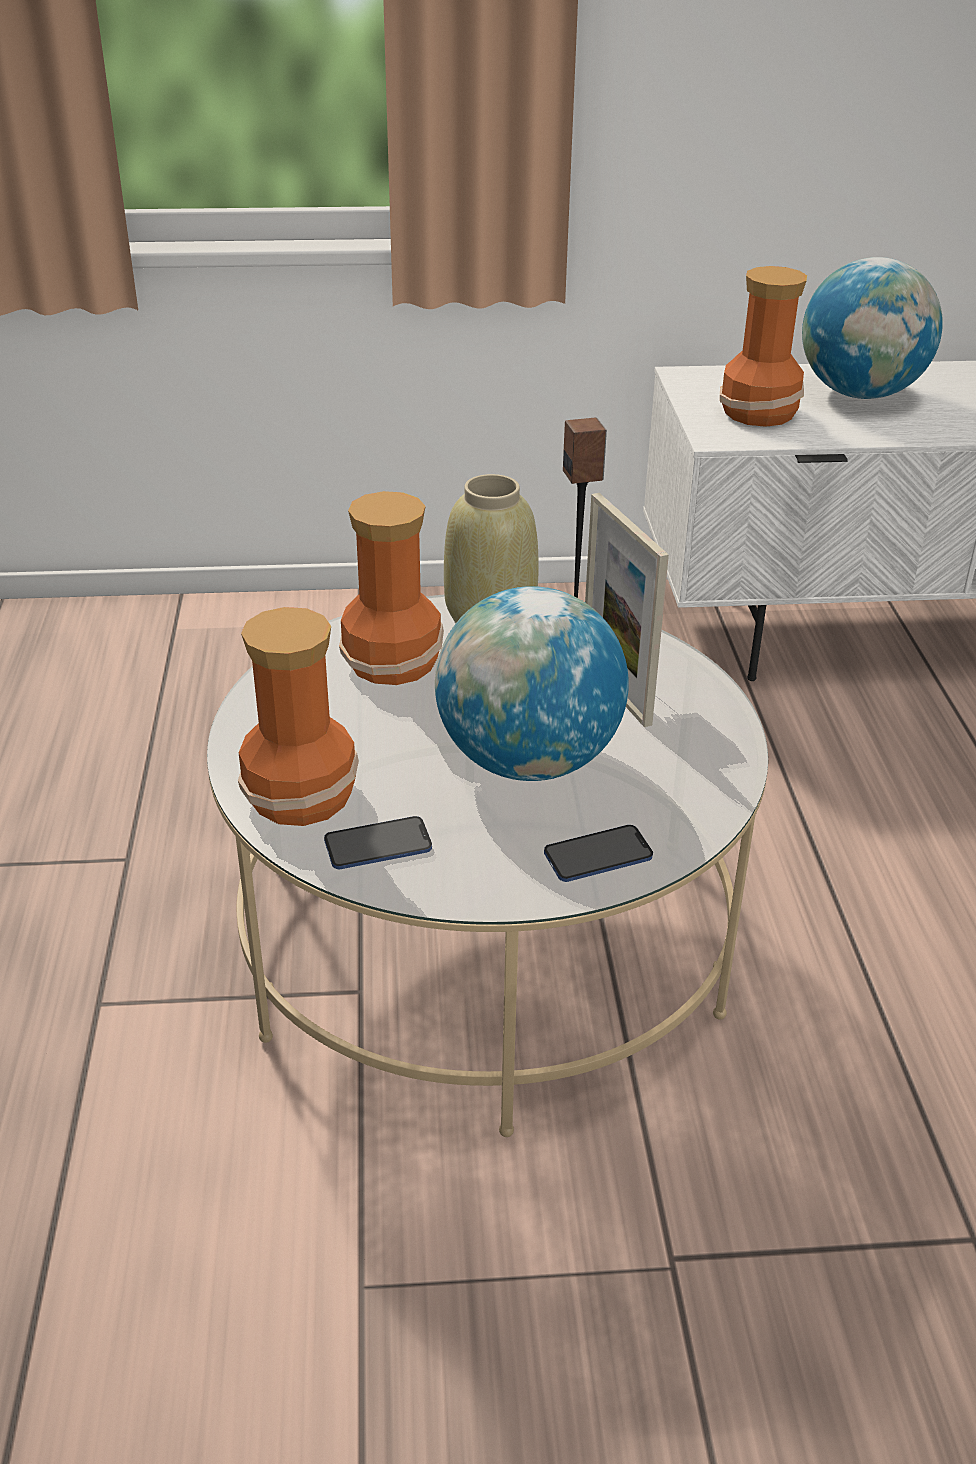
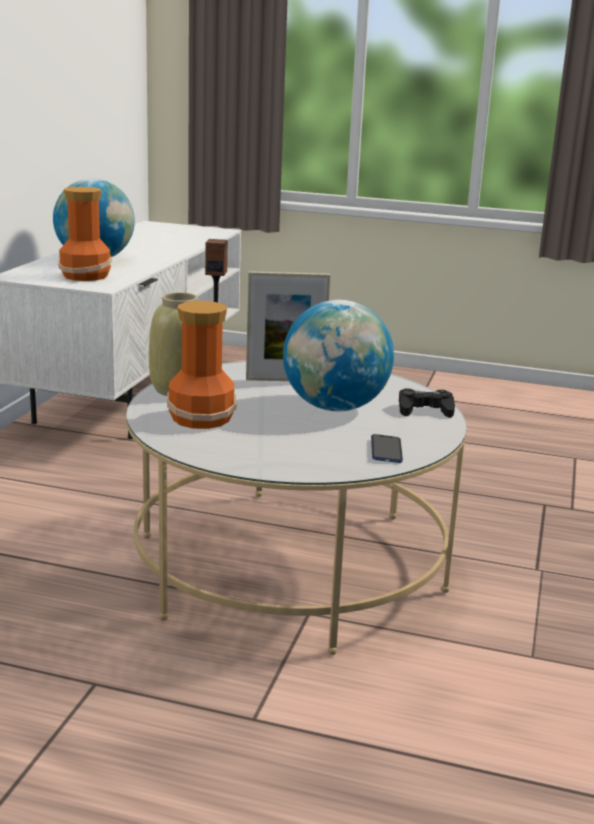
camera: 70 degrees left, 15 degrees down
(303, 796) = (326, 460): vase -> none
(598, 856) = (425, 410): phone -> black game controller

